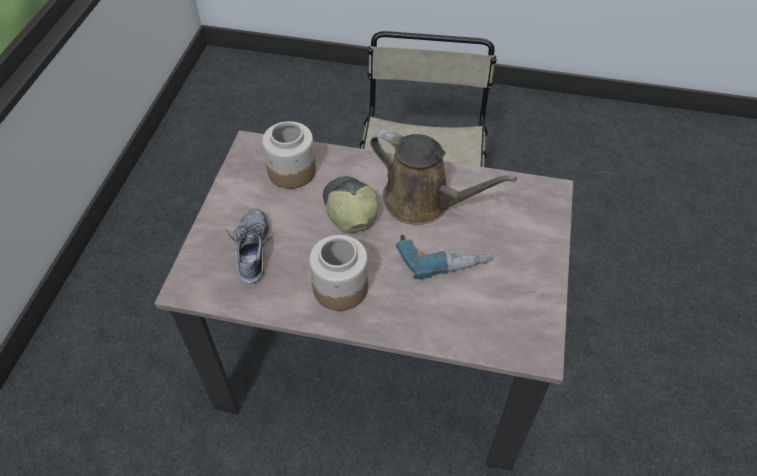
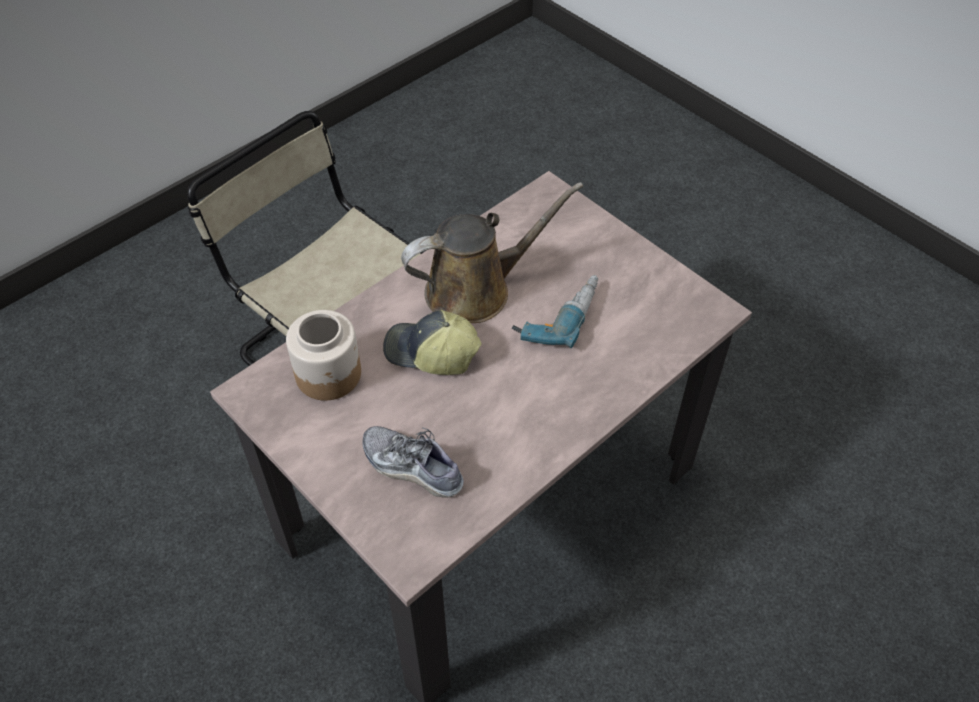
camera: 55 degrees left, 0 degrees up
(340, 288) = (528, 416): jar -> none

